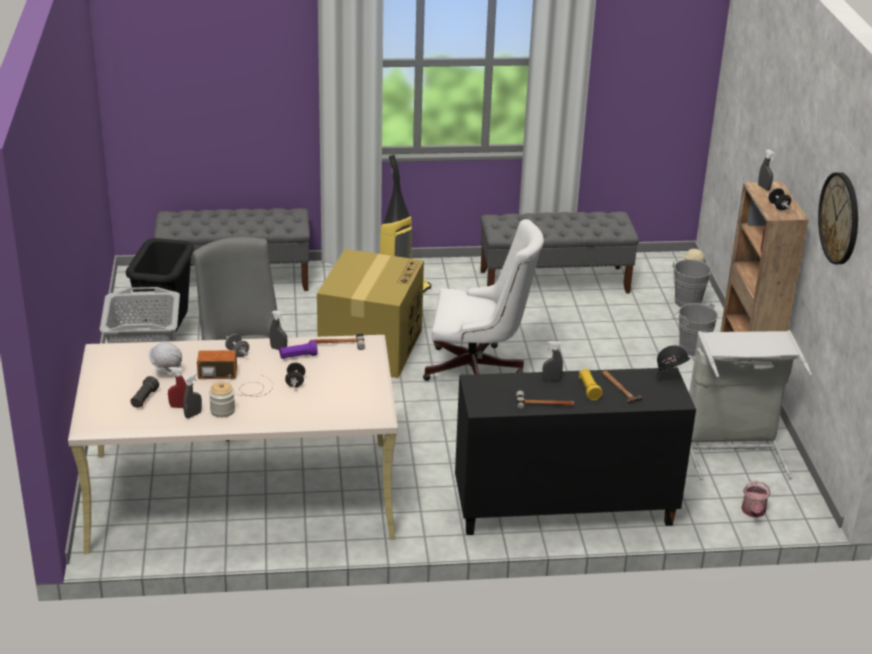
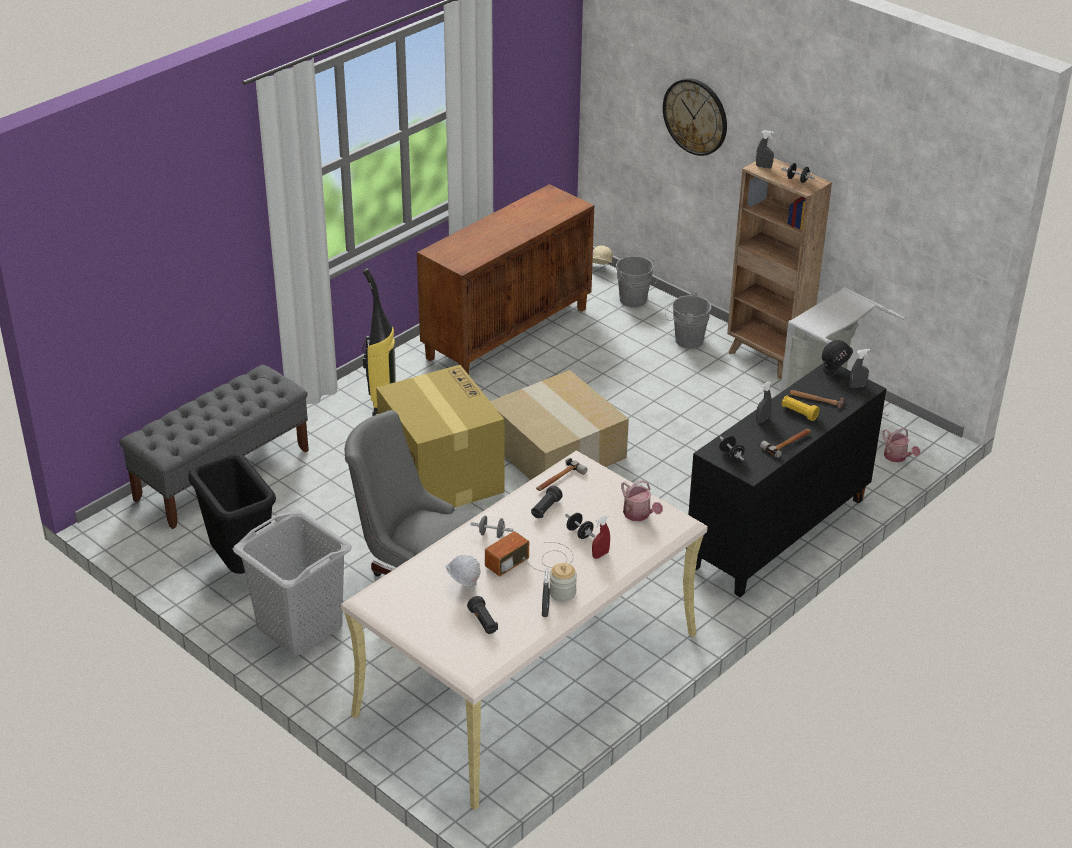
camera: 40 degrees left, 5 degrees up
(179, 407) = (522, 611): red spray bottle -> red spray bottle (600, 555)
(278, 349) = (519, 511): grey spray bottle -> grey spray bottle (857, 386)
(298, 357) = (545, 509): purple flashlight -> black flashlight
(355, 393) = (639, 515): none -> watering can
(478, 371) = (559, 449): white office chair -> cardboard box
(485, 390) = (731, 455): none -> black dumbbell
(555, 281) = (507, 332): grey bench -> brown cabinet
(840, 218) = (888, 172): wall clock -> wall clock (695, 116)

